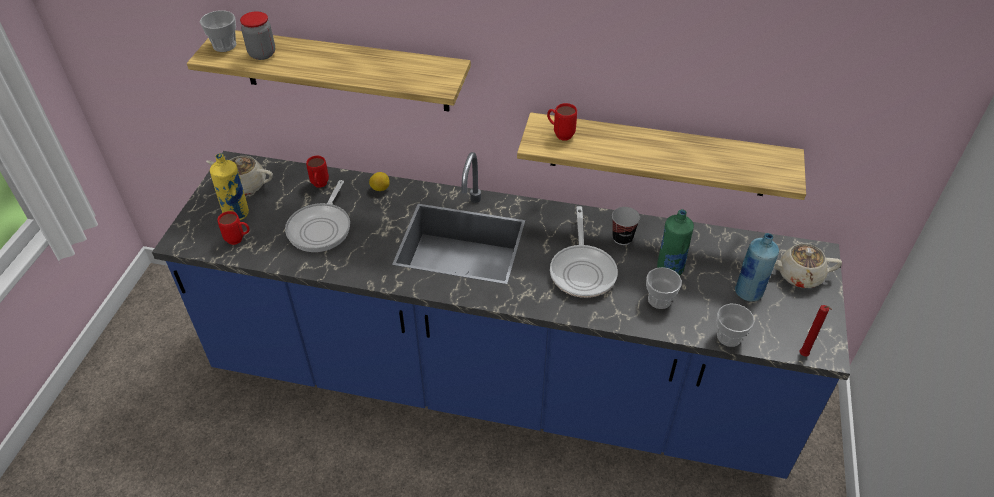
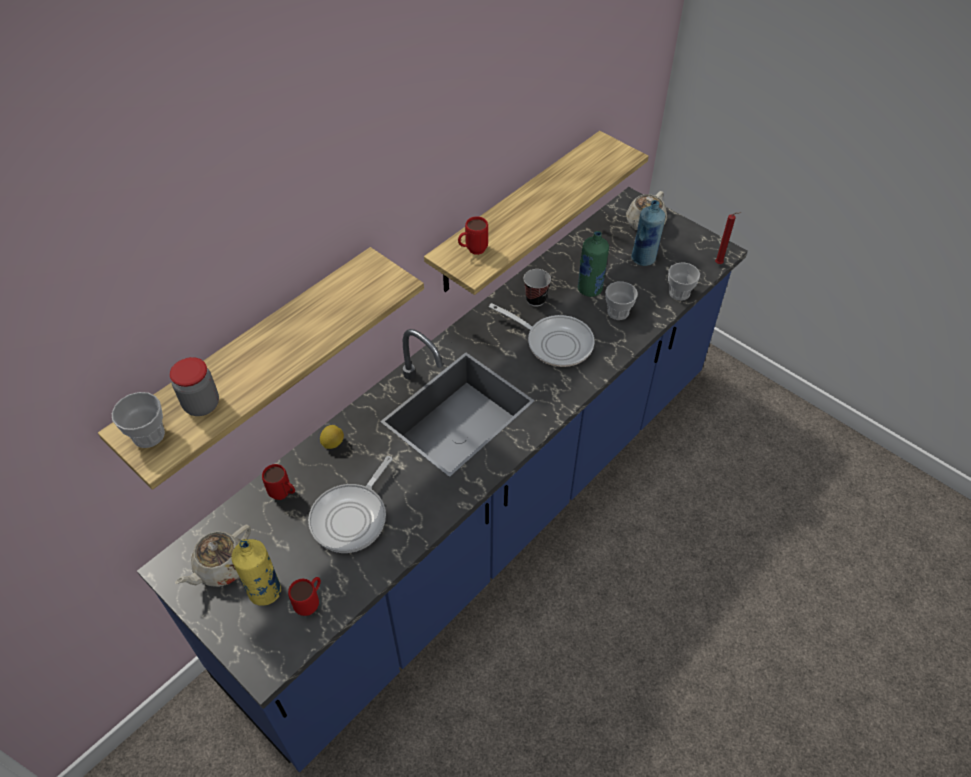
camera: 60 degrees left, 5 degrees up
(321, 228) = (352, 517): frying pan -> frying pan turned 75 degrees clockwise

